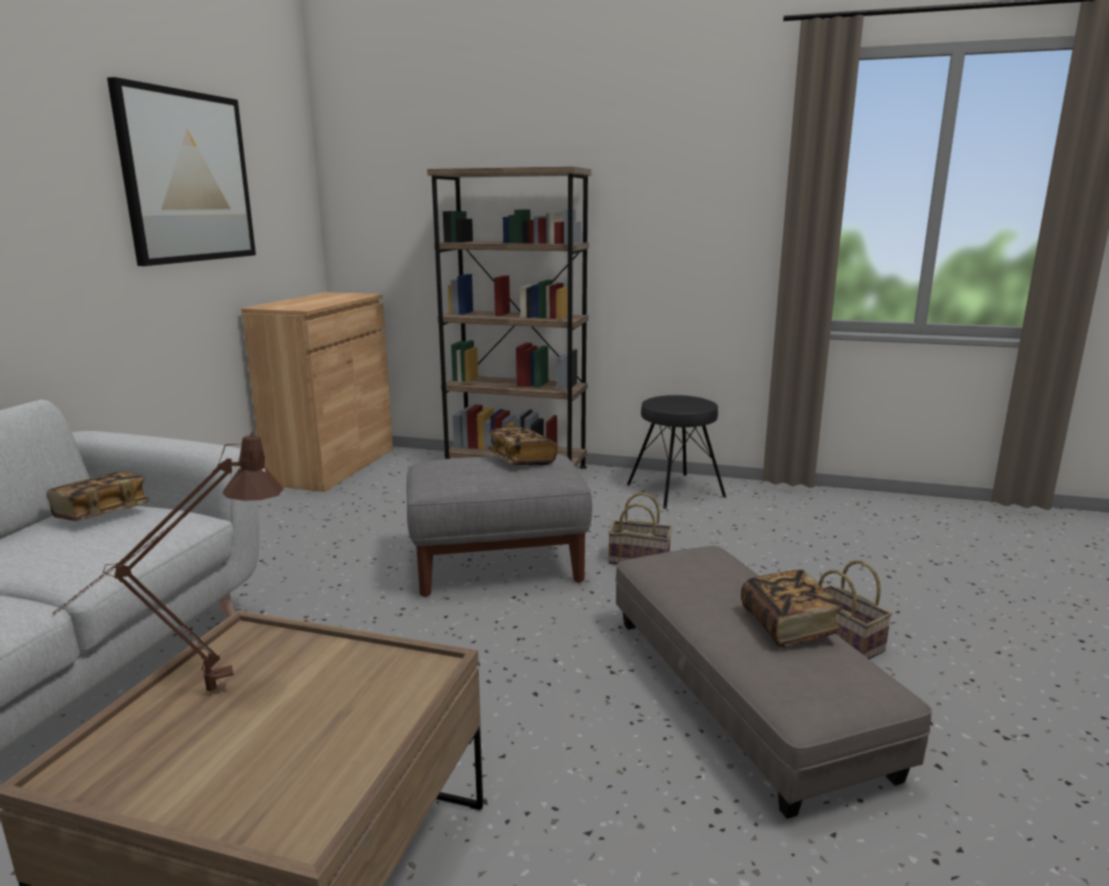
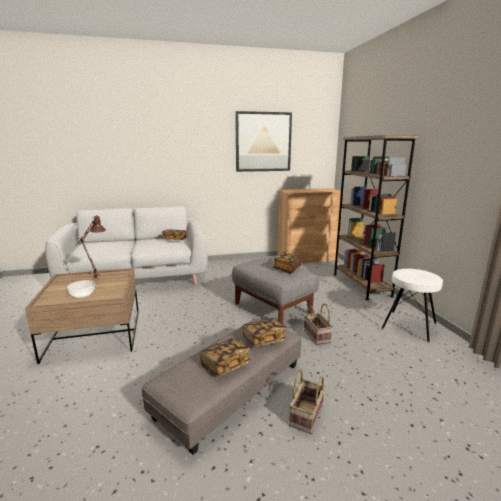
camera: 60 degrees right, 0 degrees up
(331, 730) = (82, 294): none -> bowl
(675, 491) = (408, 325): black stool -> white stool
(723, 572) = (263, 340): none -> book

